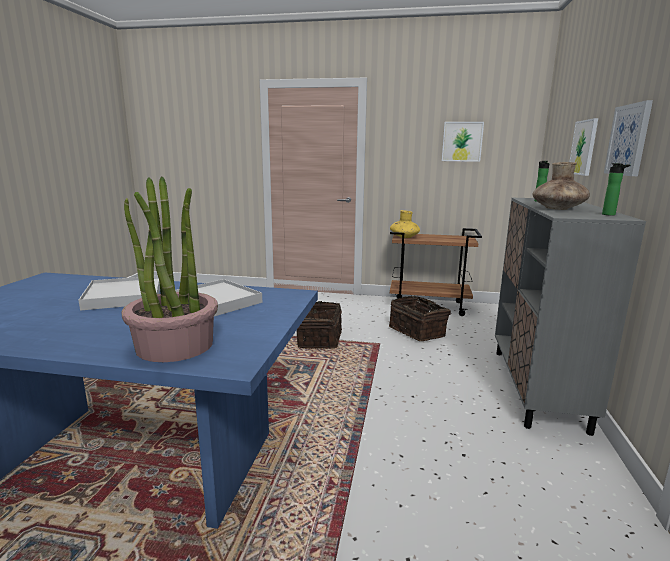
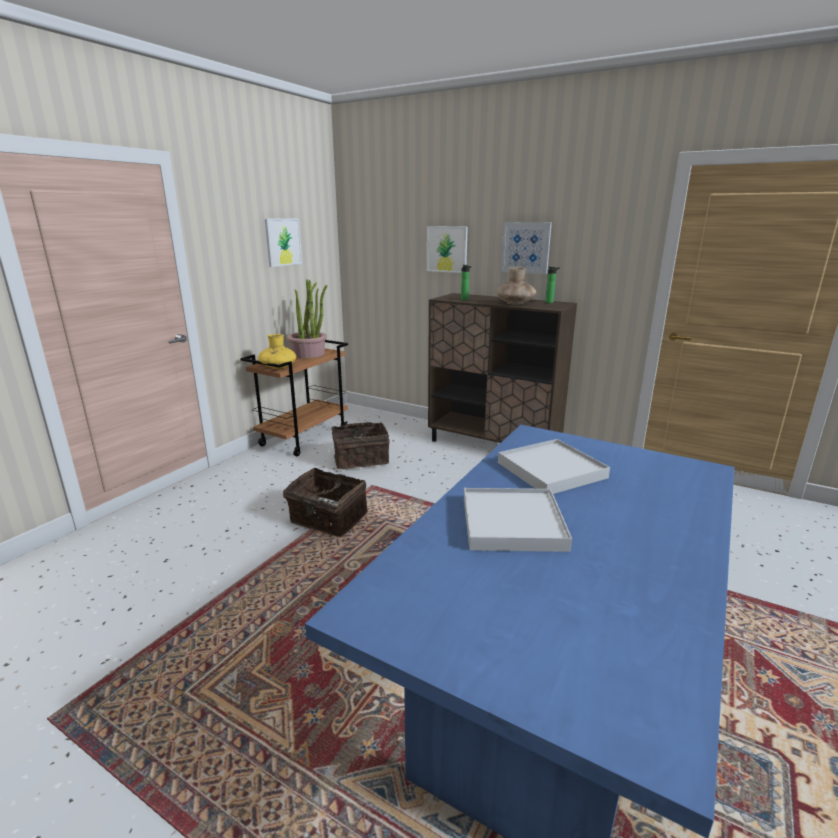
camera: 70 degrees left, 5 degrees up
(175, 346) = (677, 491): potted plant -> potted plant (308, 354)
(537, 387) = (493, 445): grey cabinet -> brown cabinet

